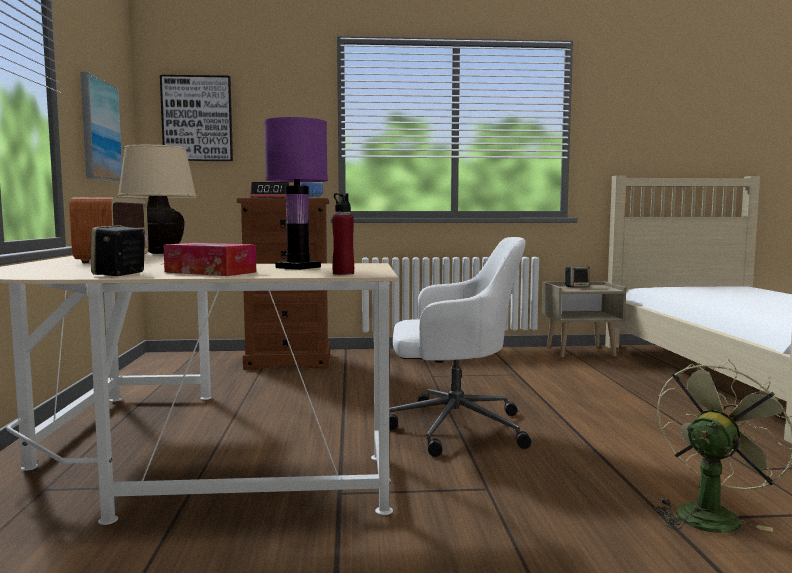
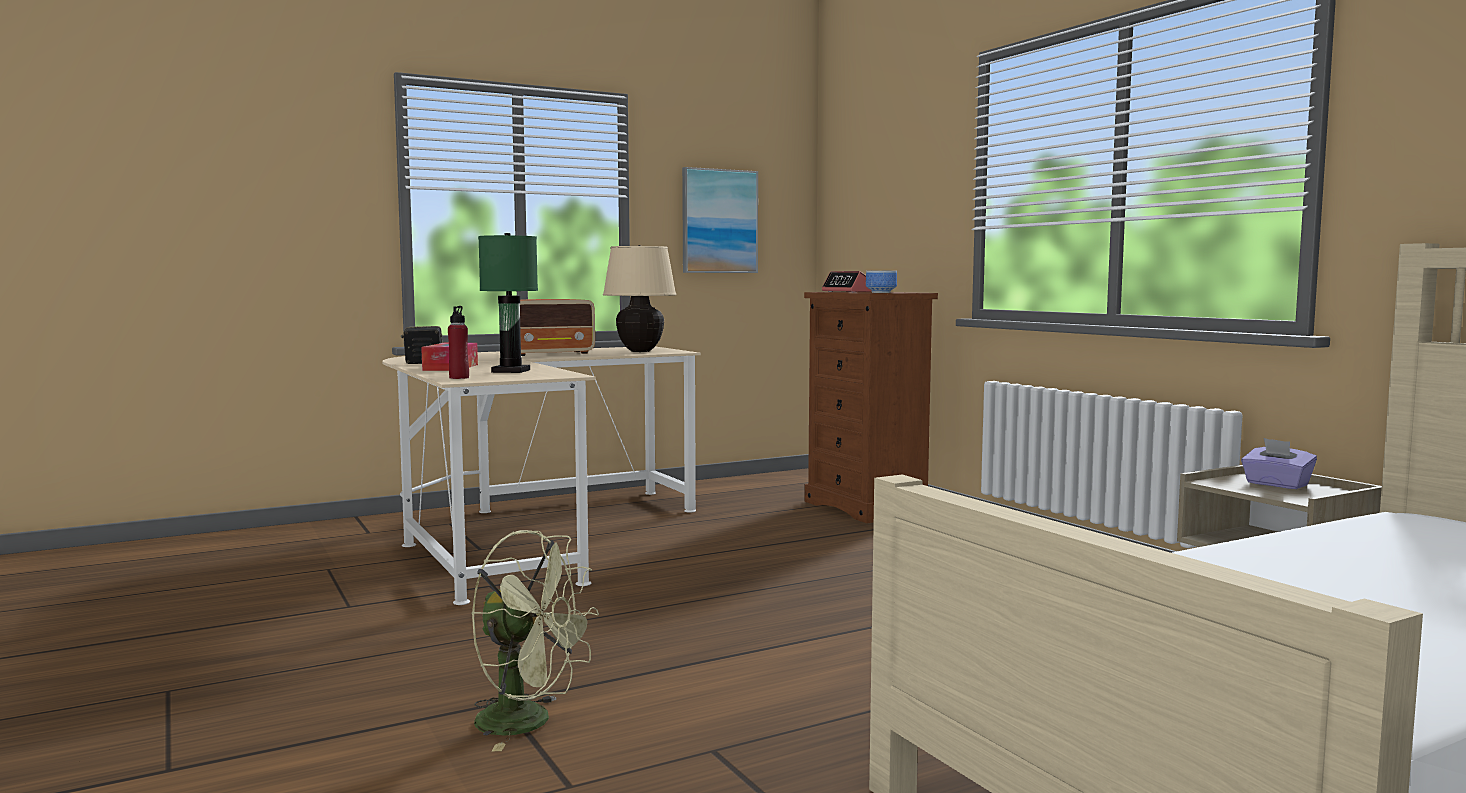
camera: 65 degrees right, 0 degrees up
(197, 119) = (857, 191): picture -> none
(298, 267) = (511, 371): purple table lamp -> green table lamp
(453, 428) = (706, 596): white office chair -> none
(577, 287) = (1276, 484): speaker -> purple tissue box

